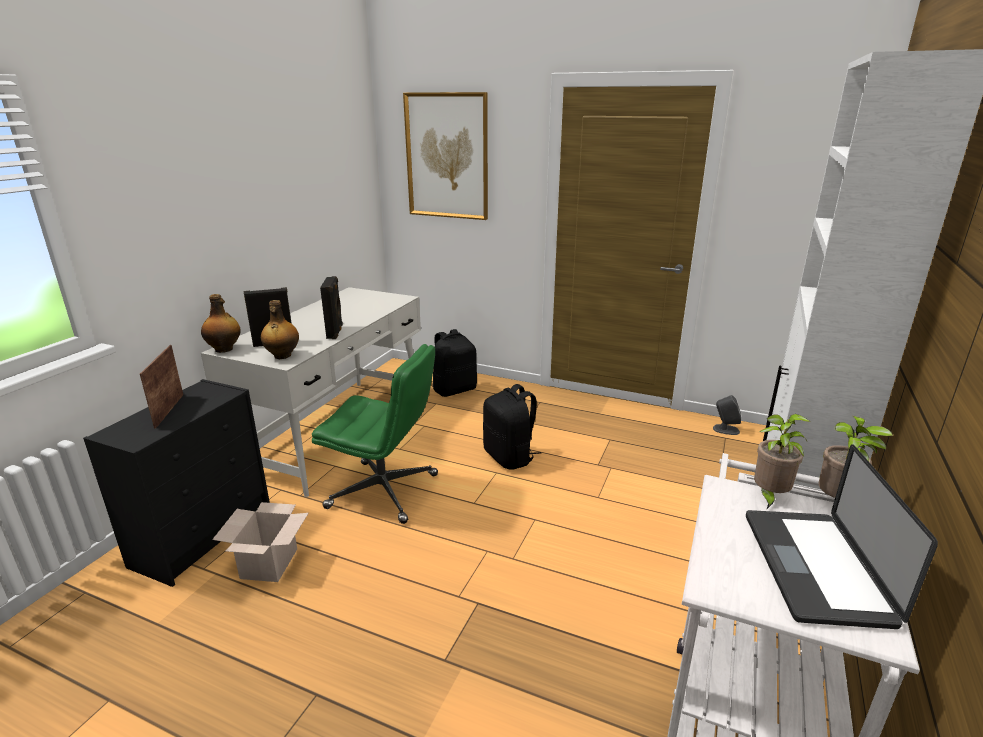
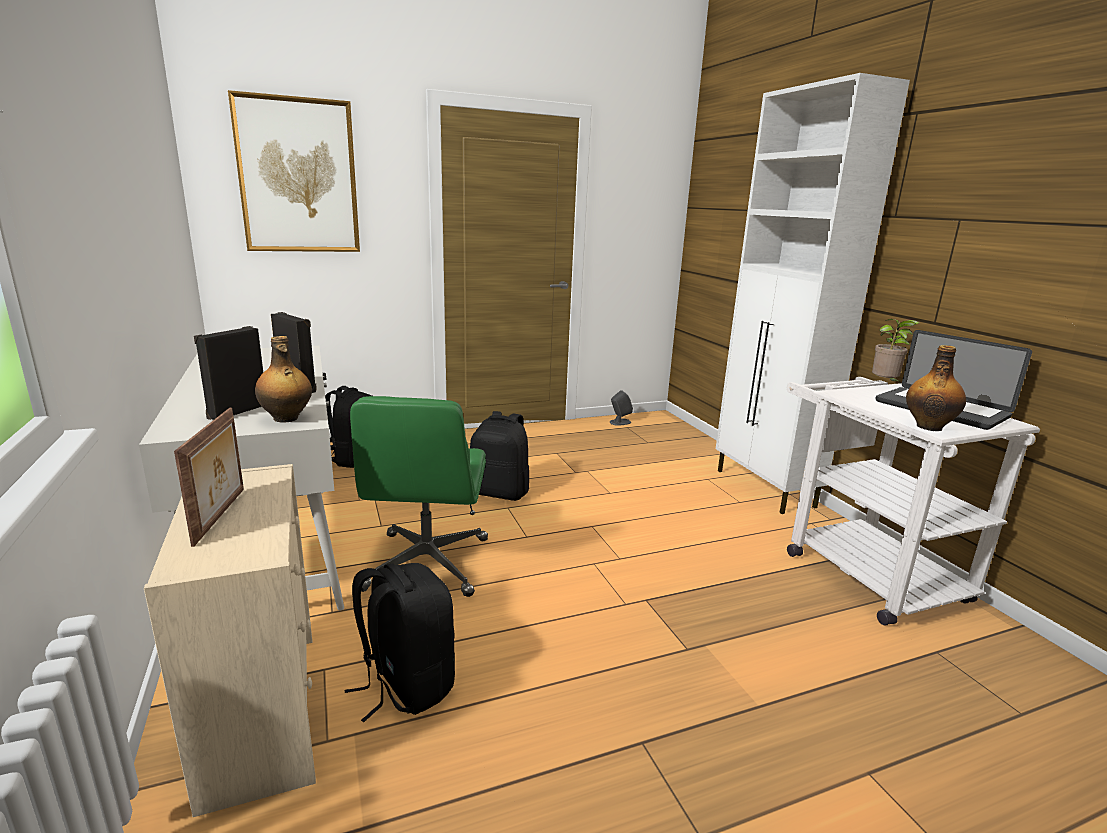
camera: 45 degrees left, 5 degrees down
(168, 410) = (222, 515): picture frame -> picture frame turned 135 degrees counterclockwise
(204, 534) = (262, 711): black dresser -> beige dresser
(224, 349) = (174, 432): bottle -> bottle (929, 426)
(269, 562) = (405, 685): cardboard box -> black backpack
(384, 491) = (427, 565): green office chair -> green office chair turned 120 degrees clockwise
(769, 497) = (860, 390): potted plant -> none

